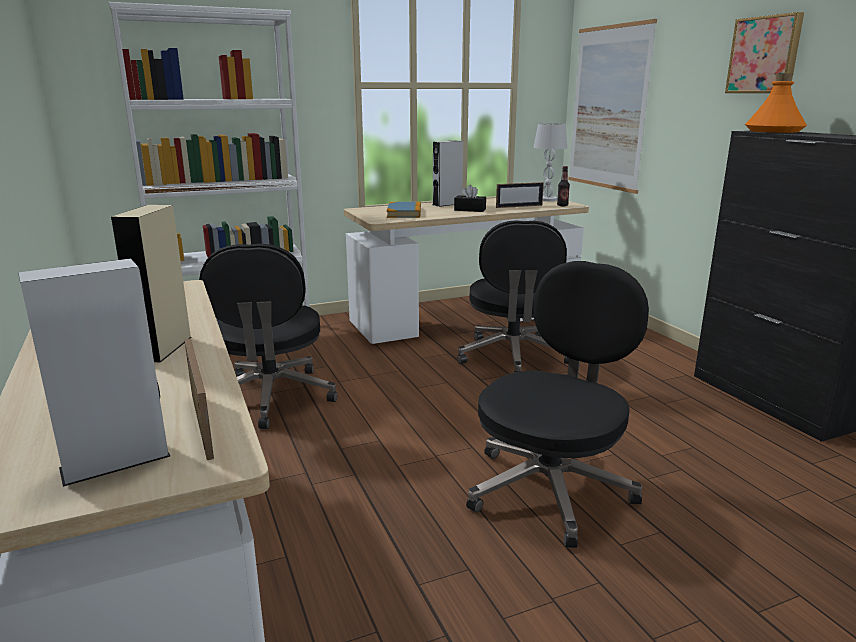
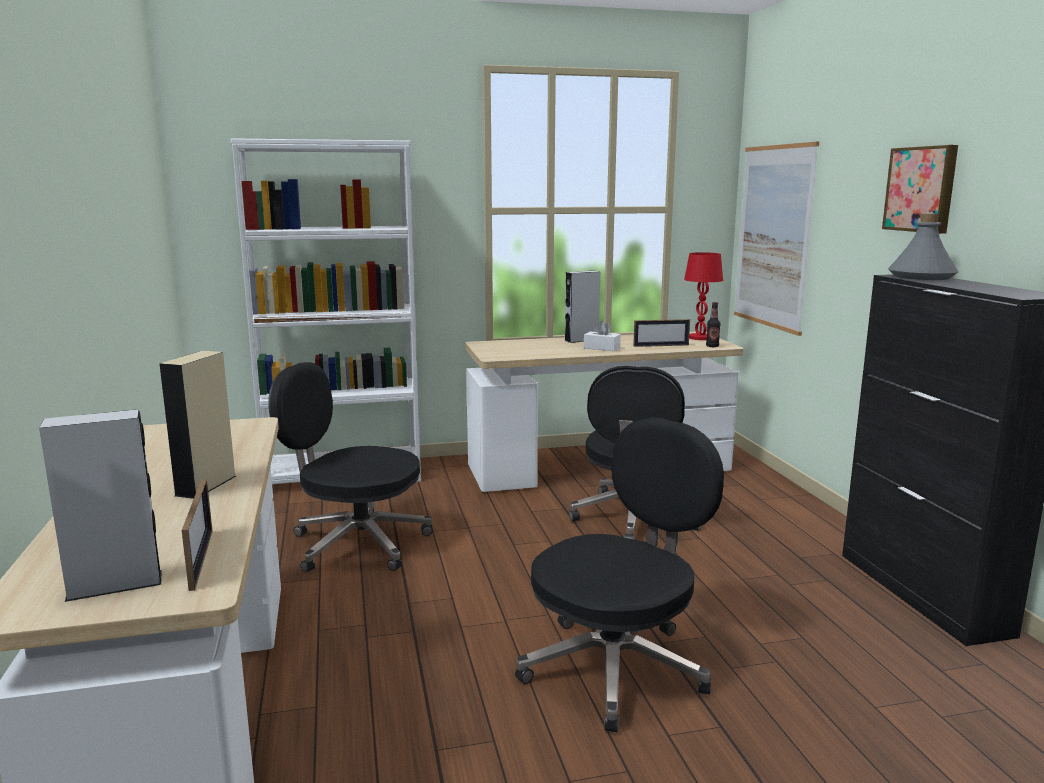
camera: 10 degrees right, 5 degrees down
(271, 398) = (356, 543): black office chair -> black office chair turned 105 degrees clockwise
(404, 212) = (527, 349): book -> none
(470, 210) = (601, 348): black tissue box -> white tissue box
(547, 199) = (700, 338): white table lamp -> red table lamp
(773, 131) = (921, 277): orange bottle -> grey bottle

